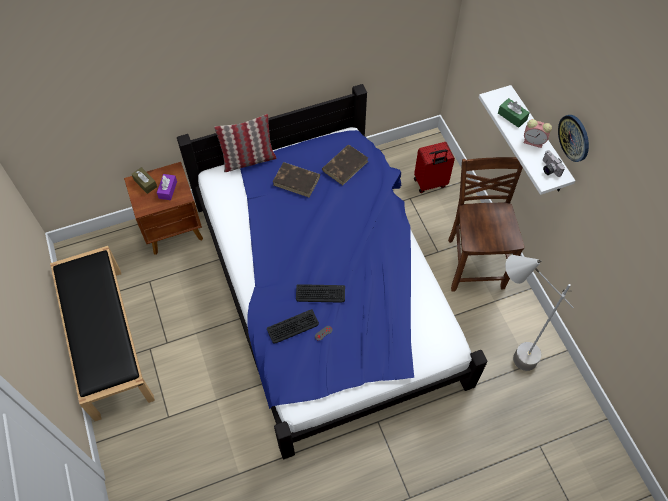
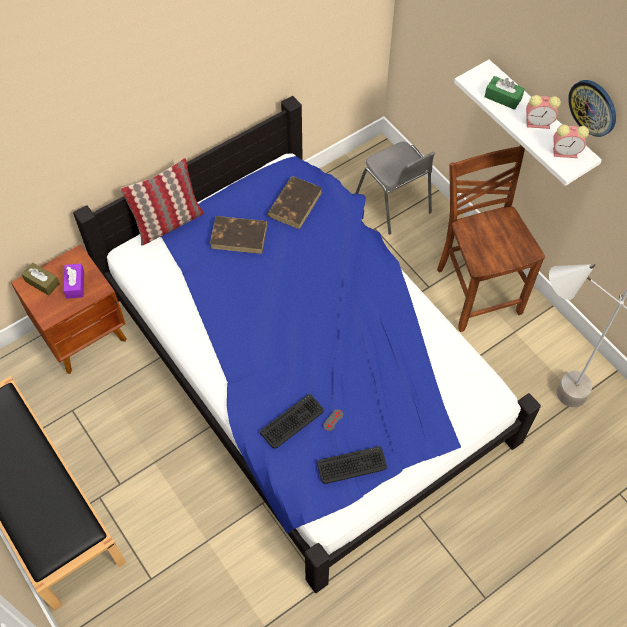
camera: 15 degrees left, 0 degrees up
(320, 294) = (314, 372): keyboard -> keyboard (351, 465)
(430, 183) = (394, 205): red suitcase -> grey chair
(548, 169) = (566, 152): camera -> alarm clock

